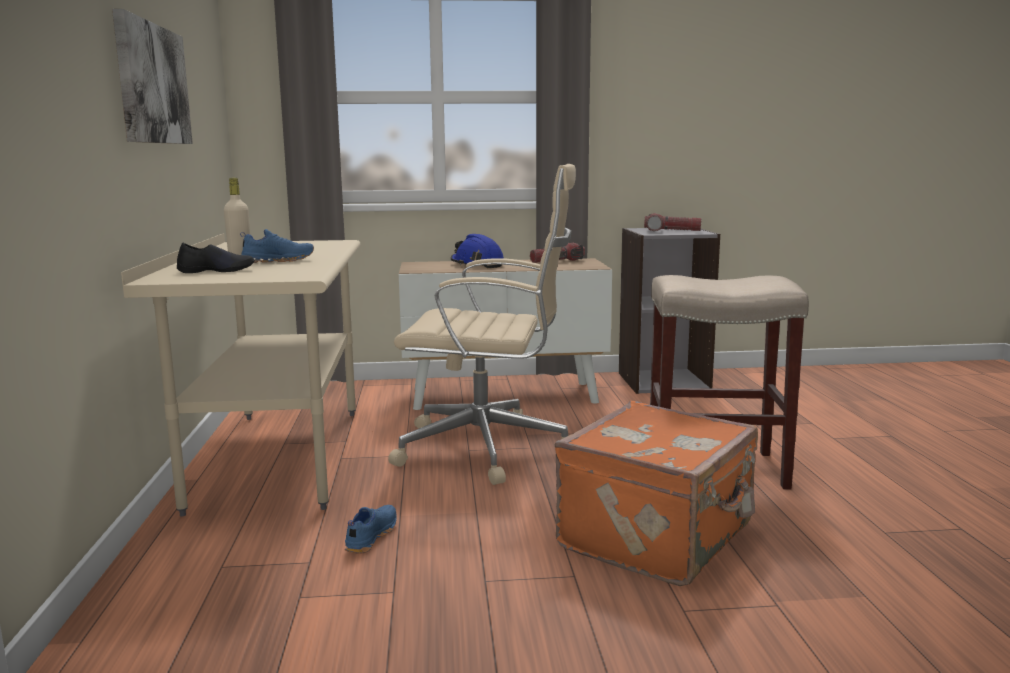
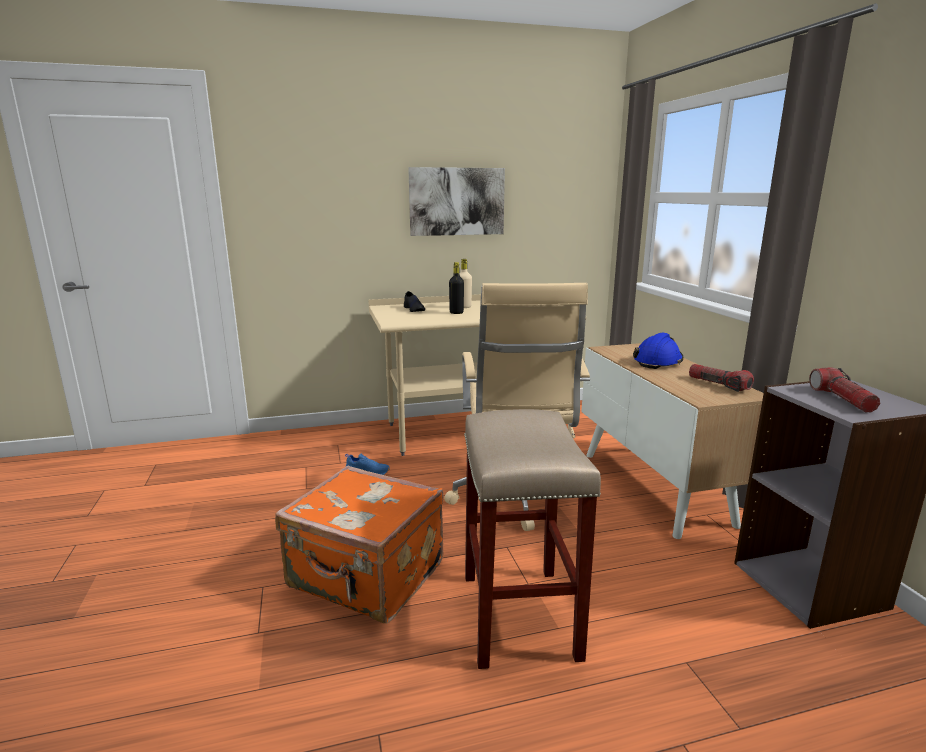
camera: 80 degrees right, 5 degrees up
(278, 261) = (456, 313): blue shoe -> black bottle

